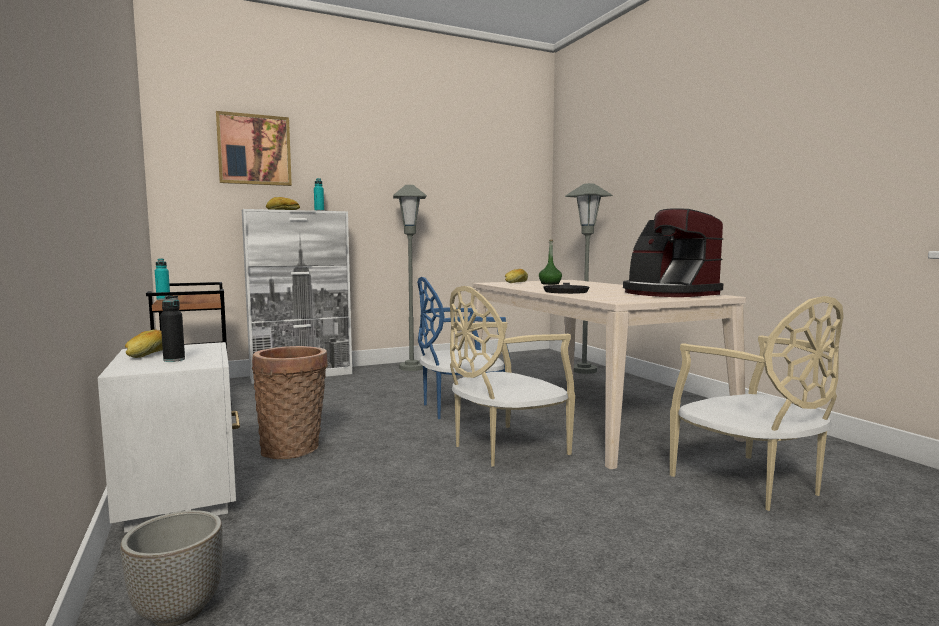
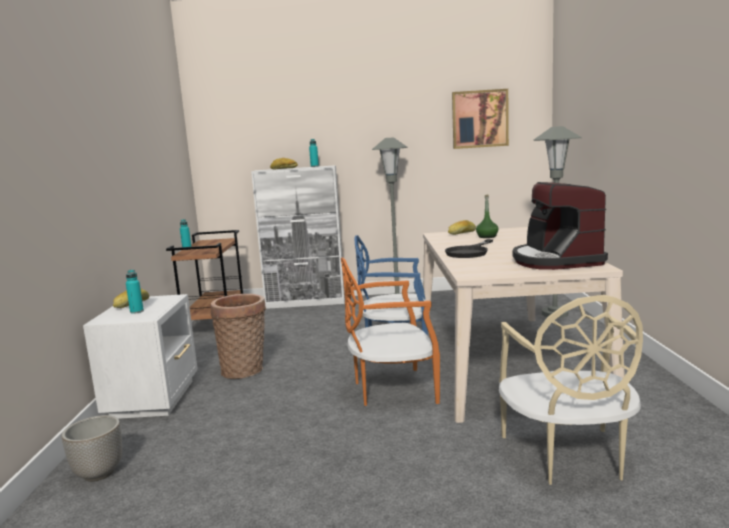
camera: 25 degrees right, 5 degrees up
(174, 360) = (137, 311): black bottle -> turquoise bottle
(254, 150) = (263, 119): picture -> picture (480, 119)
(504, 447) = (392, 389): beige chair -> orange chair

